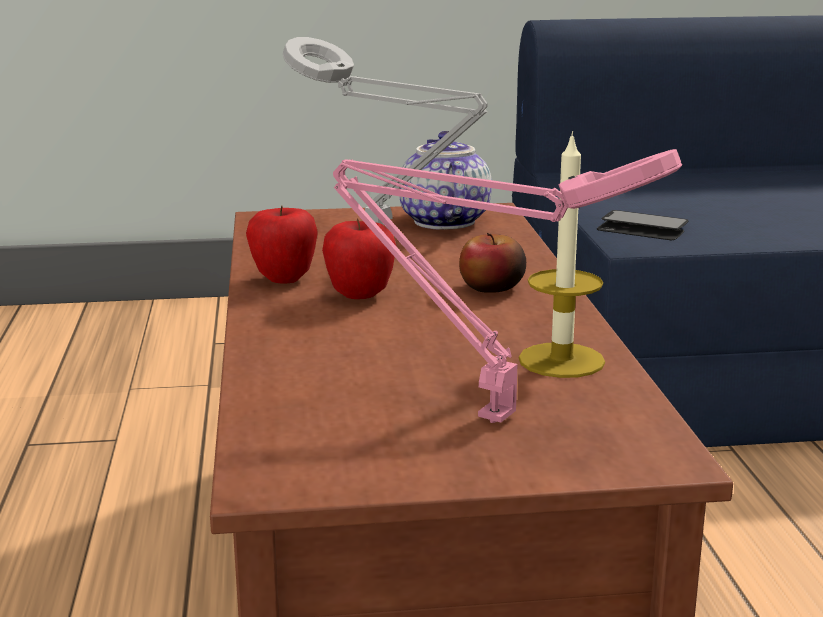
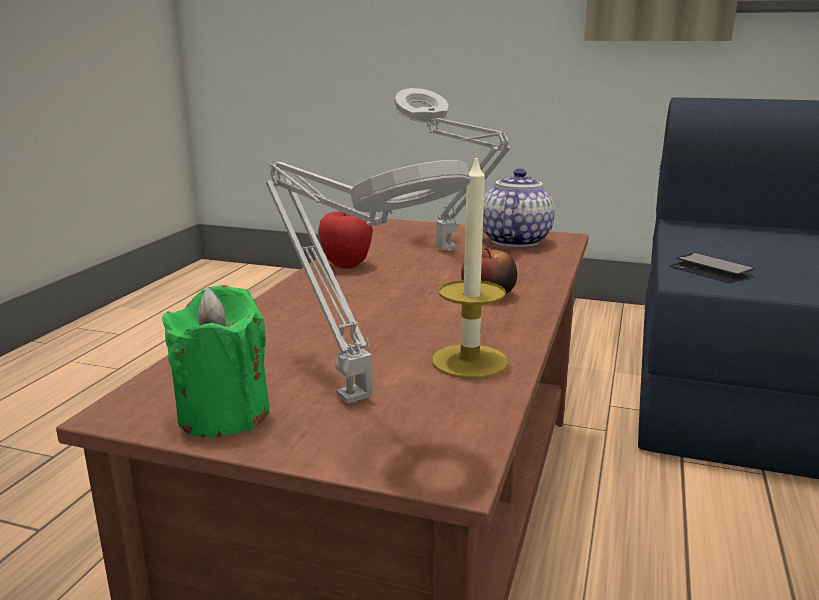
camera: 25 degrees right, 0 degrees up
(360, 296) = (382, 285): apple -> none
(384, 461) = (224, 414): none -> green candle
(486, 415) = (349, 394): pink table lamp -> grey table lamp

